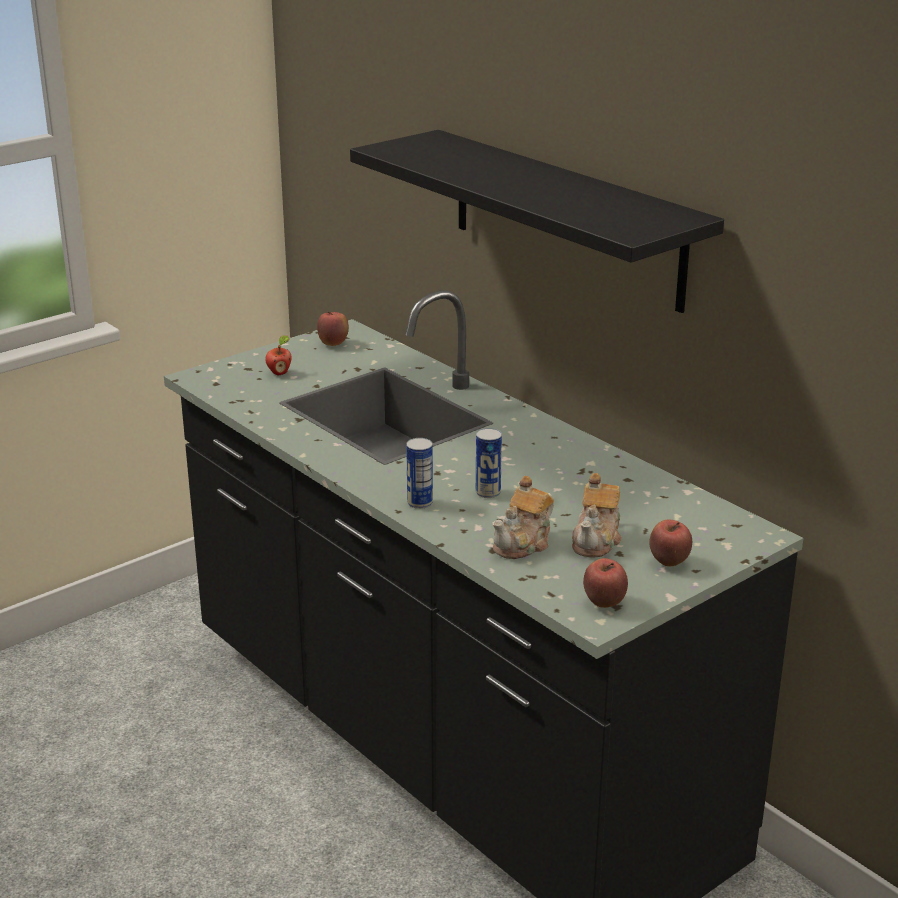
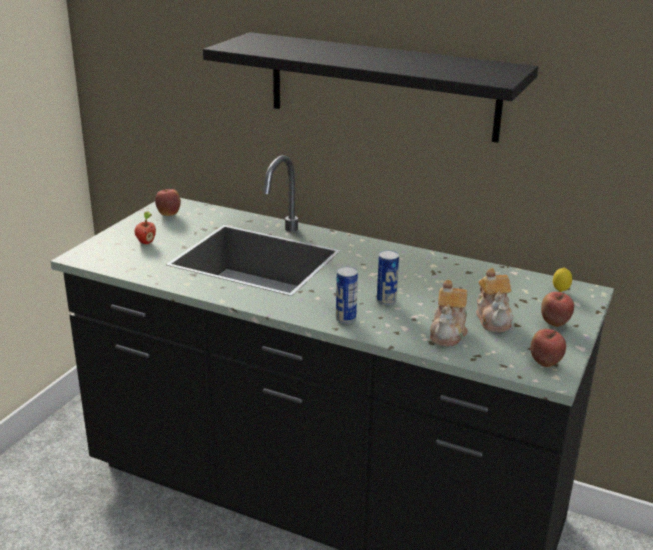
camera: 25 degrees left, 0 degrees up
(722, 527) = (560, 291): none -> lemon

